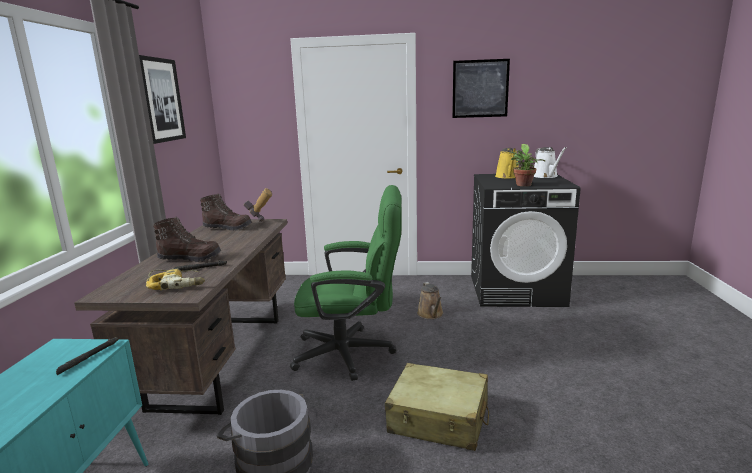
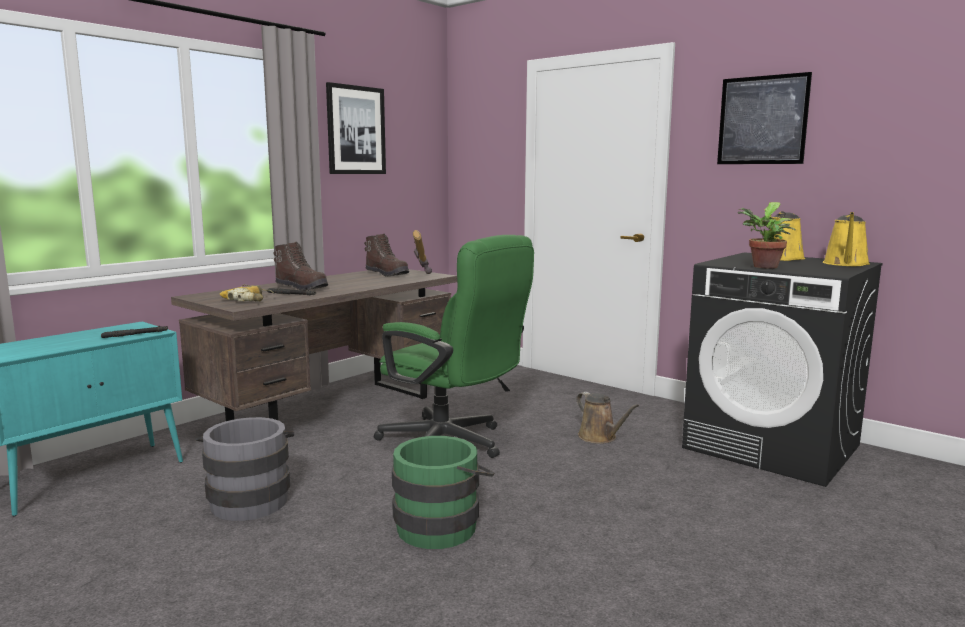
camera: 35 degrees right, 5 degrees down
(431, 314) = (600, 437): brown watering can -> brown watering can turned 60 degrees counterclockwise
(438, 419) = (442, 525): beige suitcase -> green bucket
(546, 176) = (846, 264): white watering can -> yellow watering can

